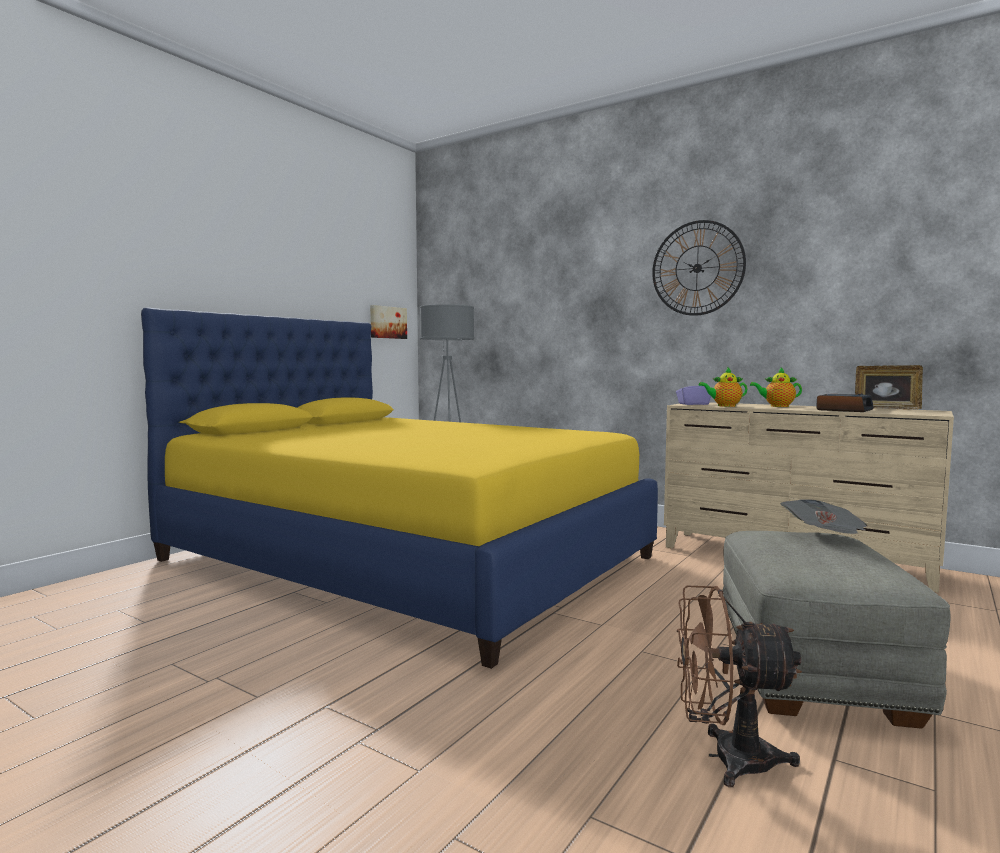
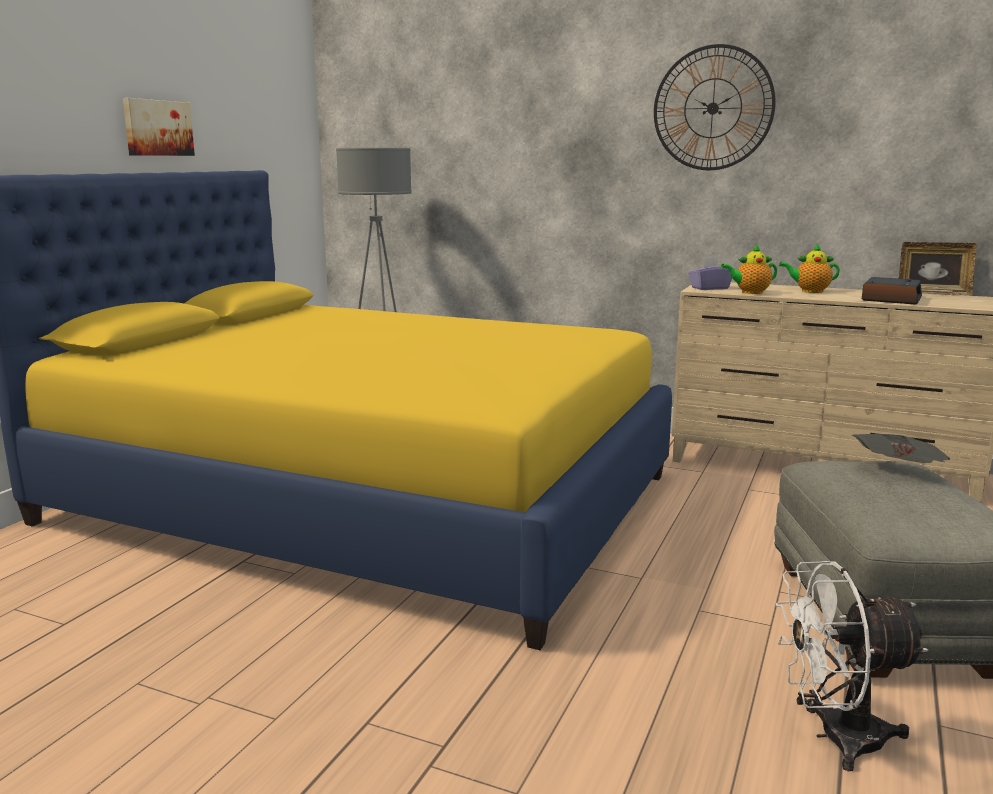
camera: 10 degrees left, 10 degrees up
(387, 322) = (284, 166): picture -> picture (157, 128)
(726, 758) = (835, 737): brown fan -> white fan

